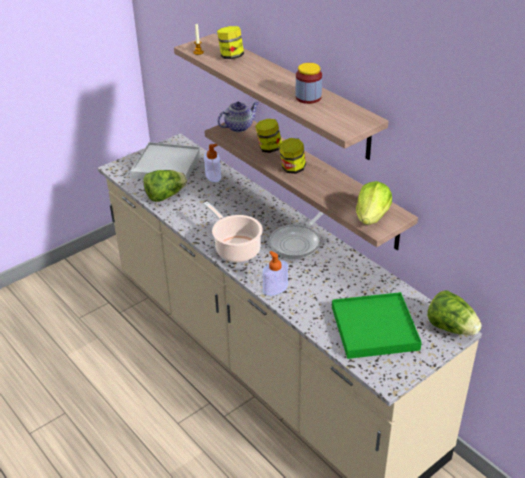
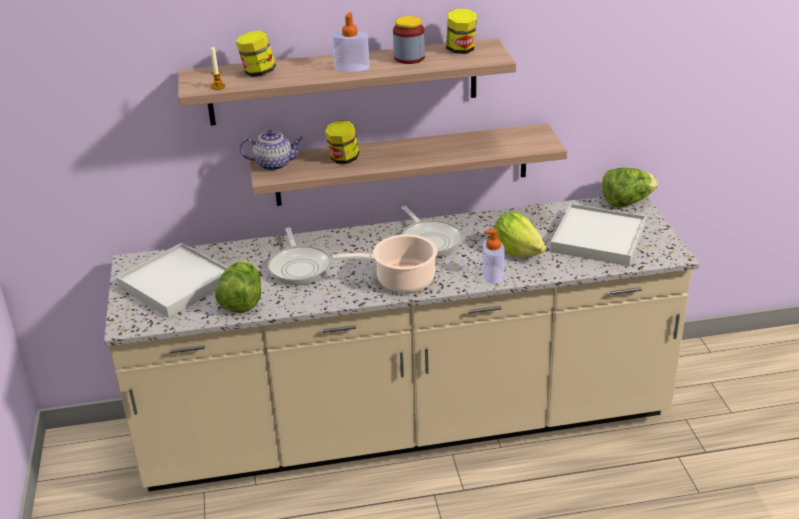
camera: 60 degrees left, 5 degrees down
(213, 176) = (242, 257): soap dispenser -> soap dispenser (352, 68)
(219, 201) = (299, 267): none -> frying pan
(239, 127) = (274, 164): teapot -> teapot turned 90 degrees clockwise
(292, 169) = (399, 157): jar -> jar (461, 50)
(372, 217) = (528, 142): lettuce -> lettuce (517, 251)
(374, 328) = (598, 238): green tray -> white tray

